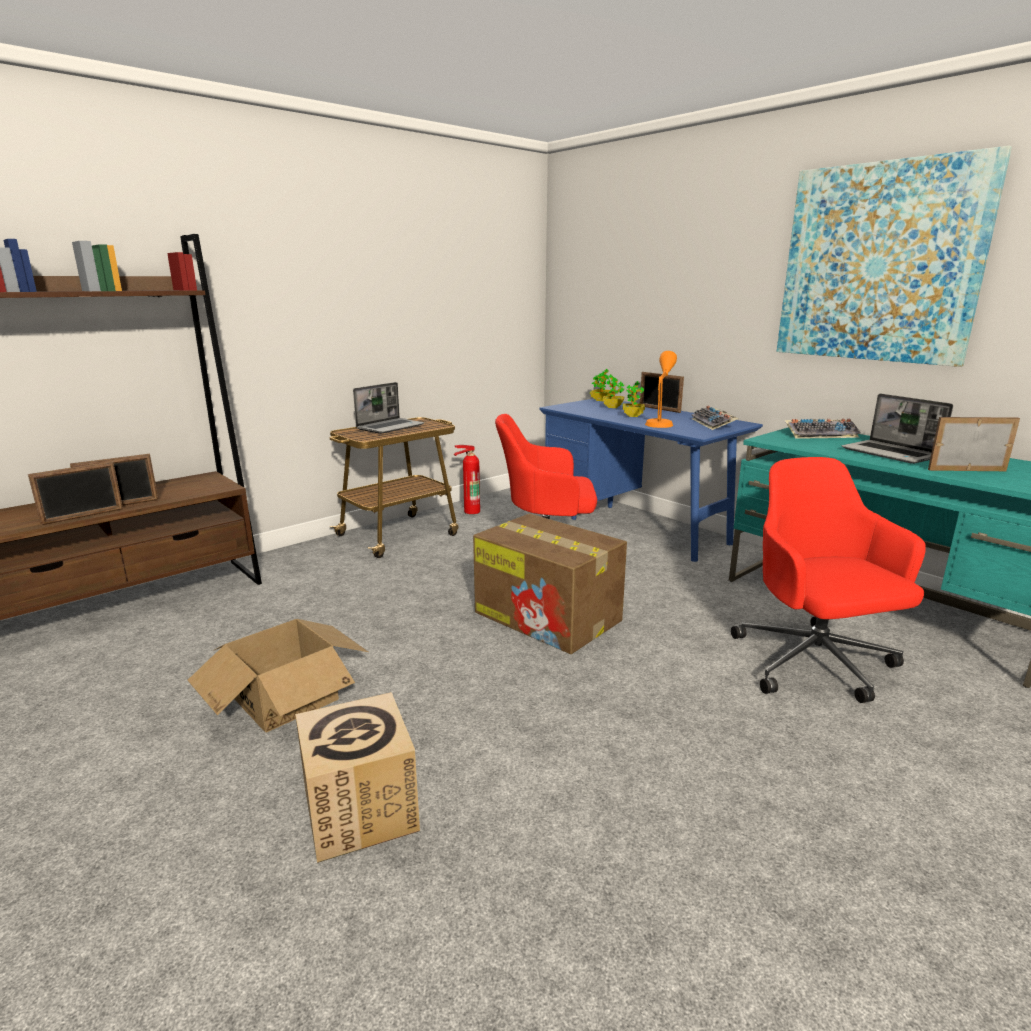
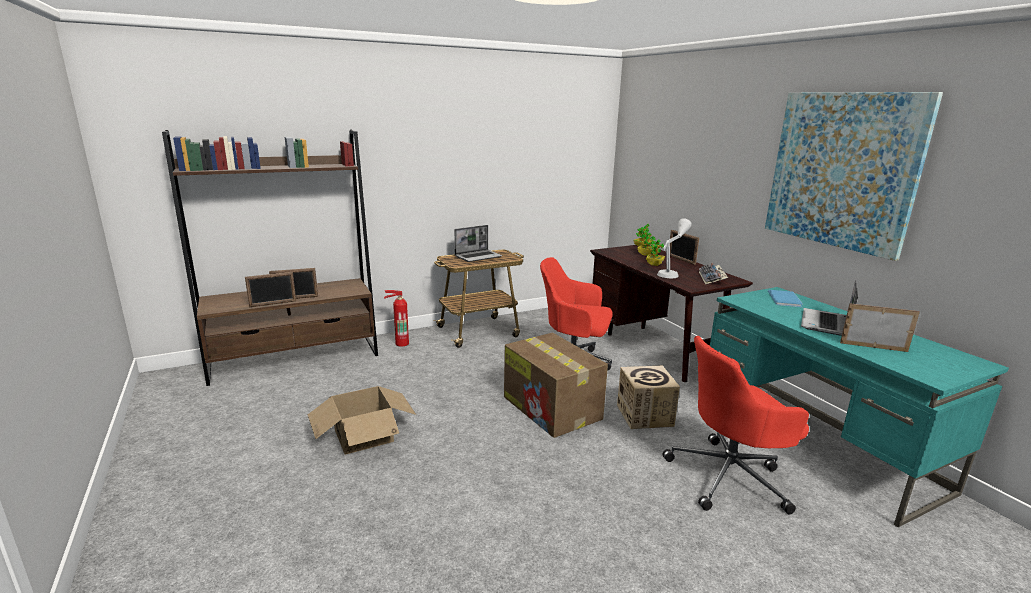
camera: 15 degrees right, 0 degrees up
(360, 810) = (378, 512): cardboard box -> cardboard box (644, 415)
(470, 511) = (536, 319): fire extinguisher -> fire extinguisher (401, 343)
(637, 527) = (655, 348): blue desk -> brown desk
(660, 422) = (671, 272): orange table lamp -> grey table lamp
(814, 664) = (730, 476): red office chair -> red office chair turned 105 degrees counterclockwise
(821, 434) = (785, 299): keyboard -> blue book
(891, 453) = (826, 324): laptop -> laptop turned 45 degrees clockwise

